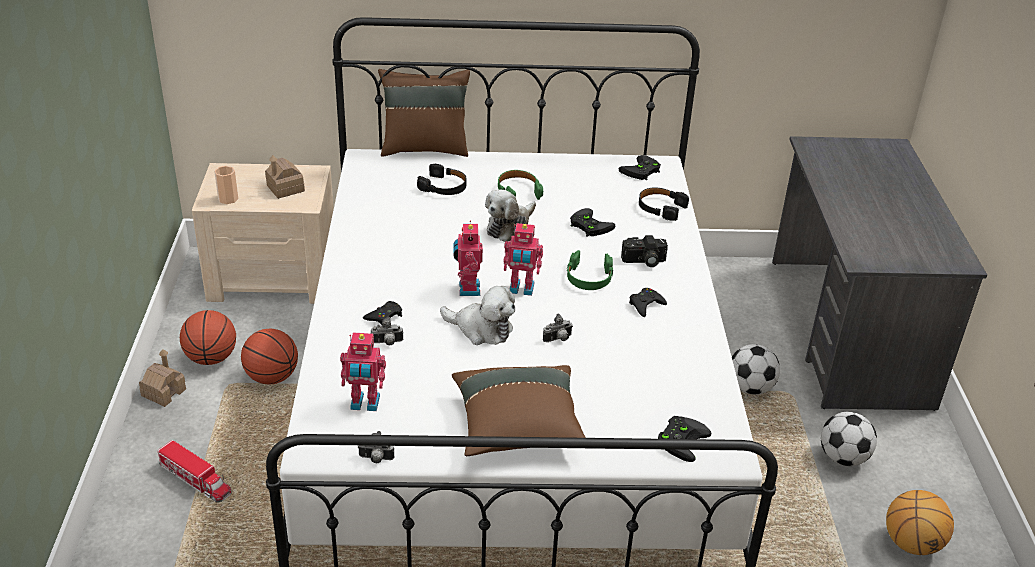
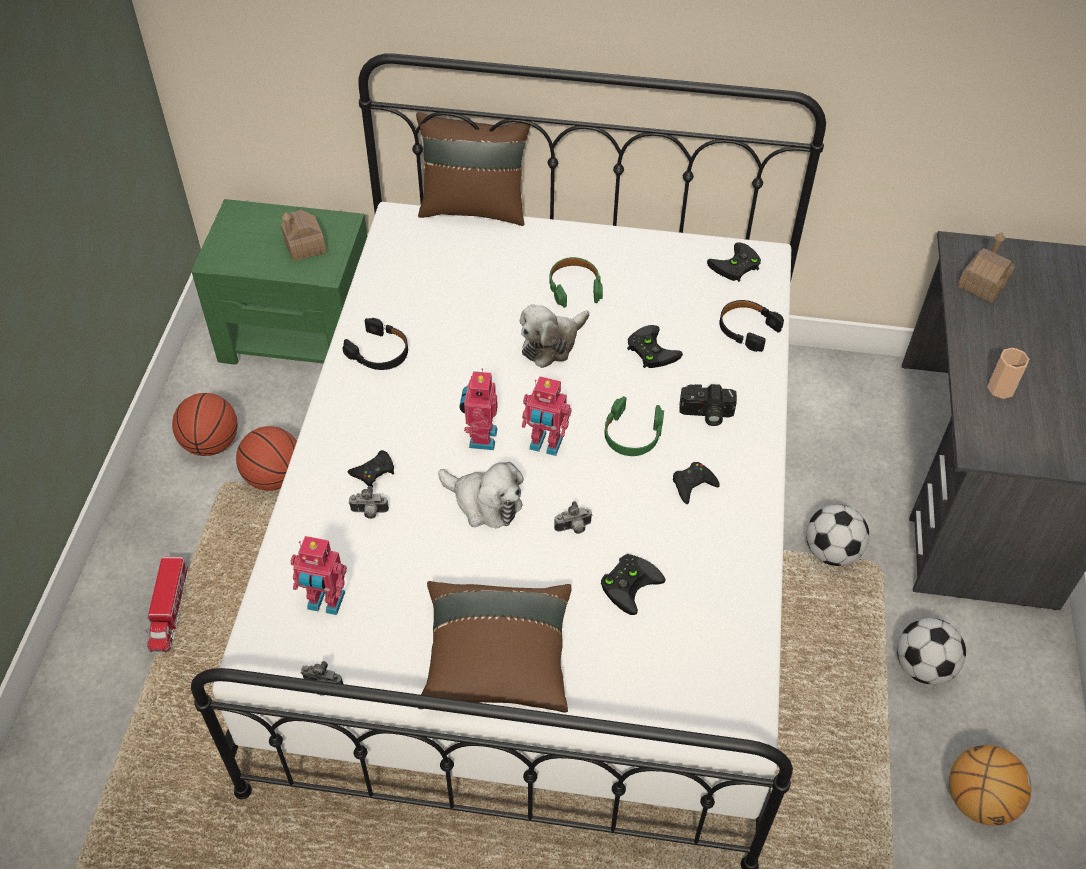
camera: 10 degrees right, 15 degrees up
(164, 392) = (152, 486): toy house -> toy house (982, 284)
(196, 480) = (169, 610): toy truck -> toy truck turned 45 degrees clockwise
(228, 199) = (235, 257): cup -> cup (1000, 388)
(274, 276) = (299, 333): beige nightstand -> green nightstand
(444, 187) = (484, 272): black headphones -> black headphones (379, 352)
(681, 439) = (689, 699): black game controller -> black game controller (629, 583)

